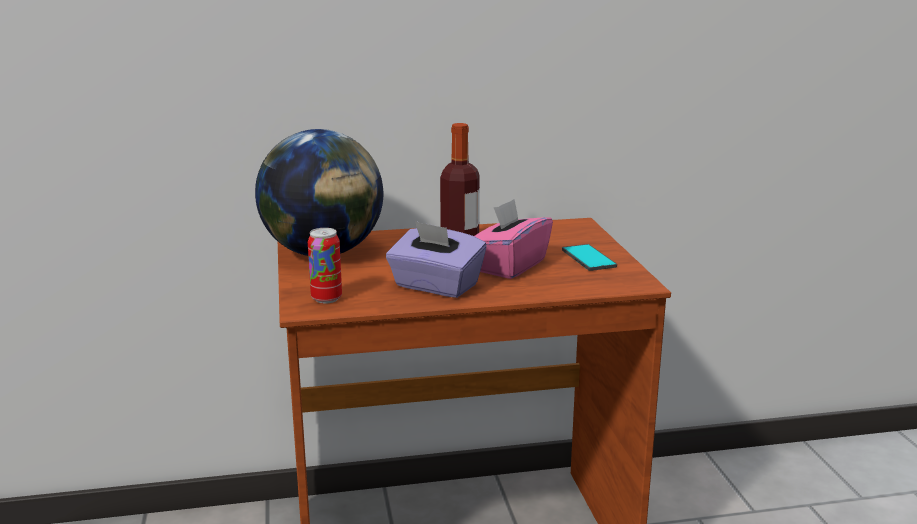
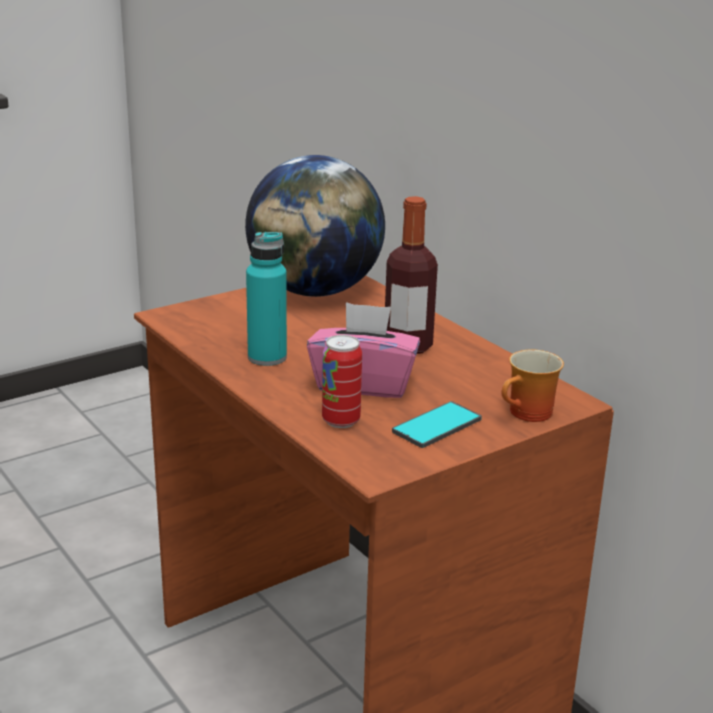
camera: 65 degrees right, 5 degrees up
(326, 299) = (196, 318): can -> can (341, 421)
(435, 286) = (267, 357): purple tissue box -> turquoise bottle
(590, 235) = (529, 415): none -> mug

